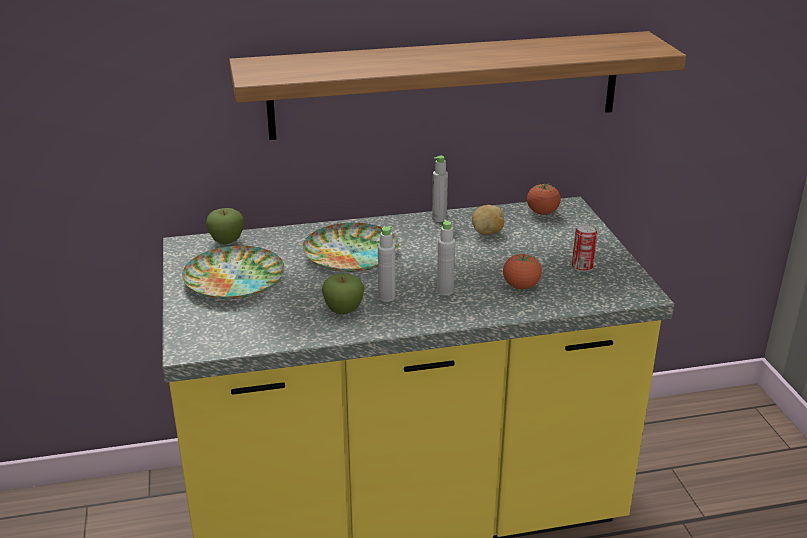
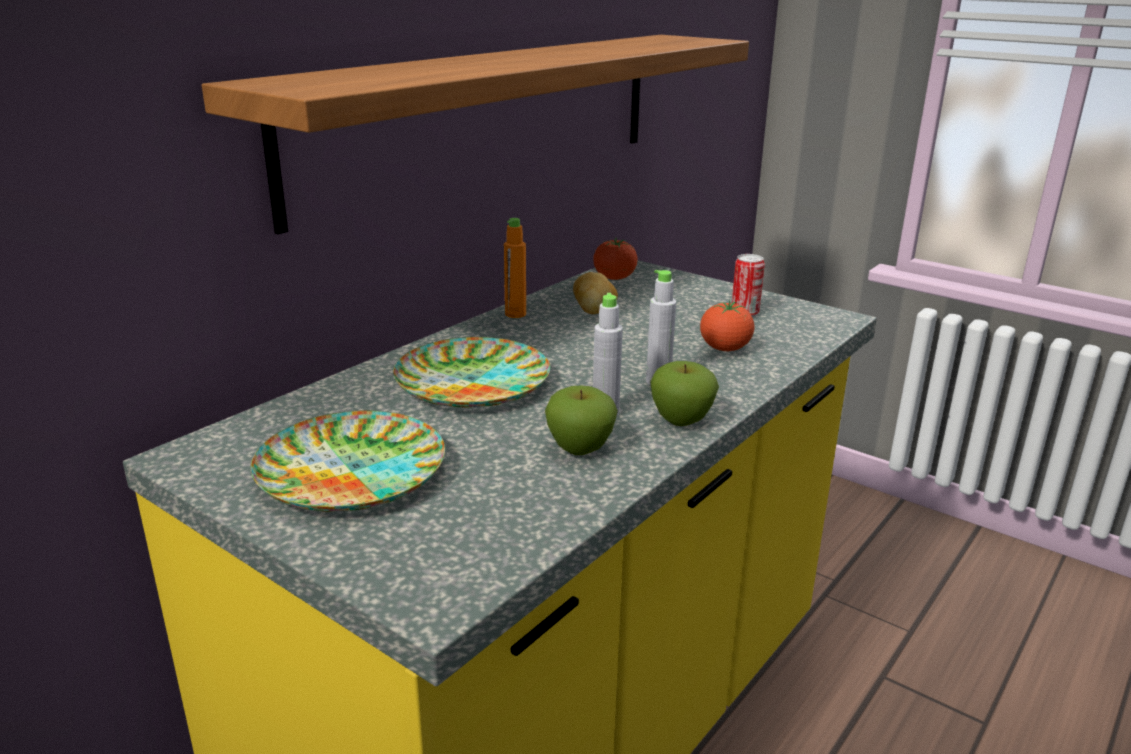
camera: 40 degrees left, 5 degrees down
(227, 241) = (255, 427): apple -> apple (681, 420)
(439, 219) = (515, 314): grey bottle -> orange bottle

